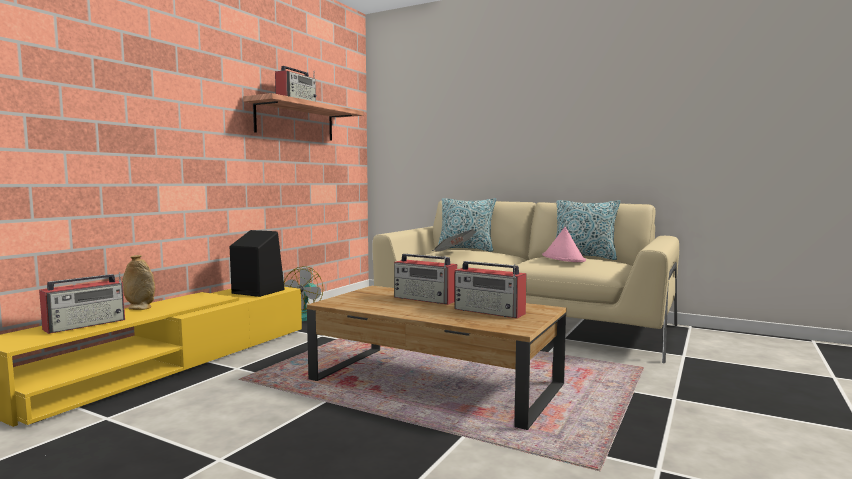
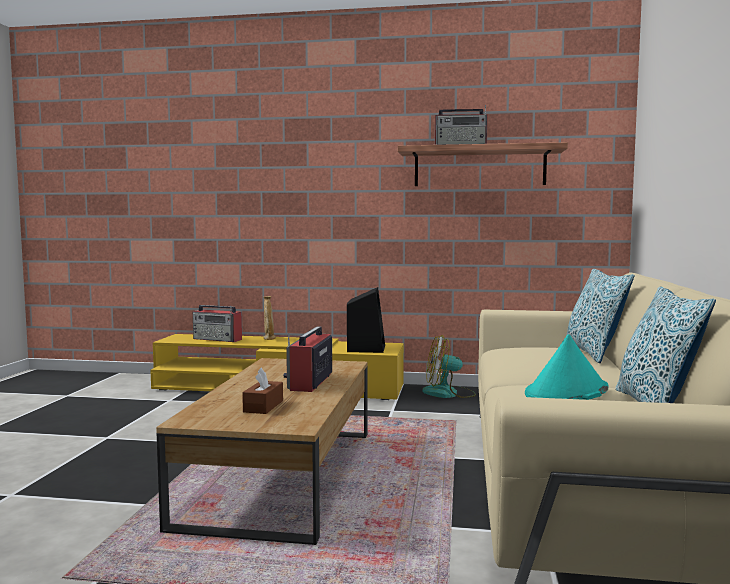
camera: 70 degrees right, 0 degrees up
(453, 253) = (522, 350): newspaper -> none
(490, 312) = (263, 406): radio -> brown tissue box
(563, 258) = (566, 392): pink hat -> turquoise hat

